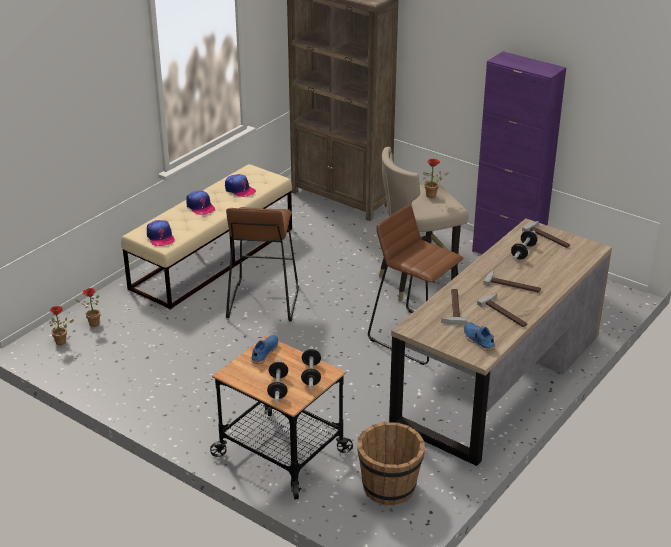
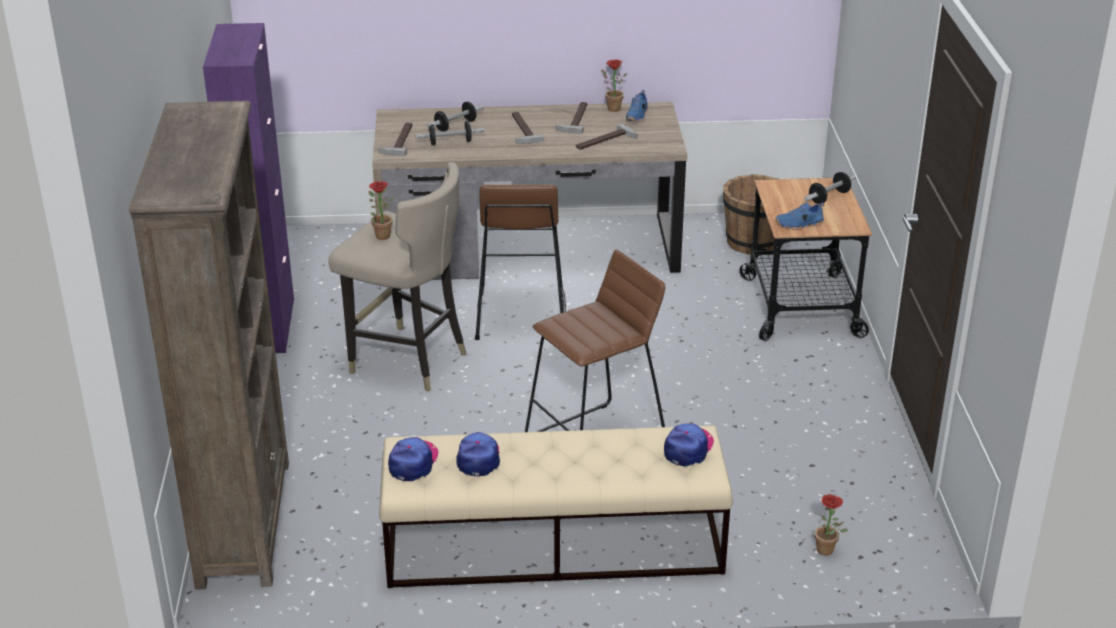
camera: 130 degrees left, 0 degrees up
(63, 341) = (889, 549): potted plant -> potted plant (611, 108)
(200, 207) = (570, 463): cap -> cap (413, 462)
(311, 374) = (786, 191): dumbbell -> dumbbell (455, 125)

